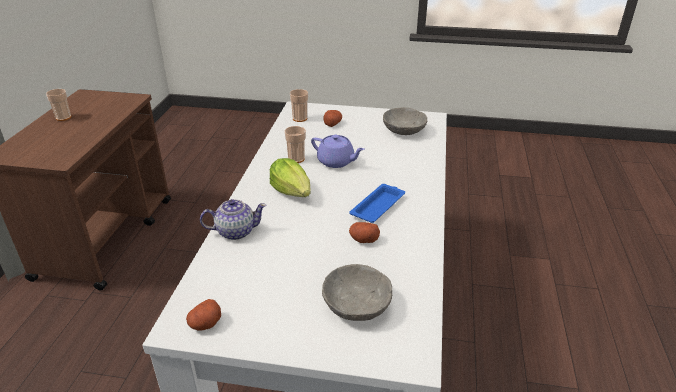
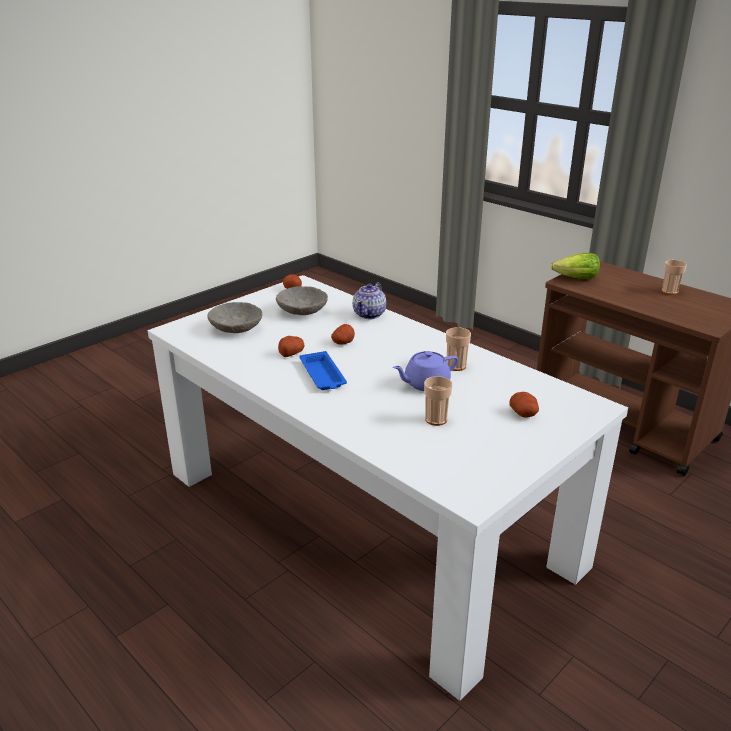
camera: 125 degrees right, 5 degrees down
(292, 191) = (397, 347): lettuce -> lettuce (576, 279)
(300, 118) = (559, 397): cup -> cup (436, 419)
(312, 221) = (343, 342): none -> potato
(404, 130) = (454, 456): grey bowl -> grey bowl (302, 311)

